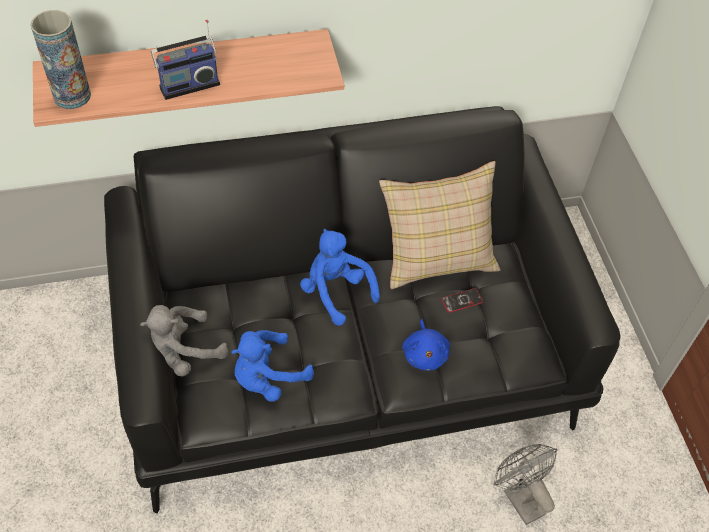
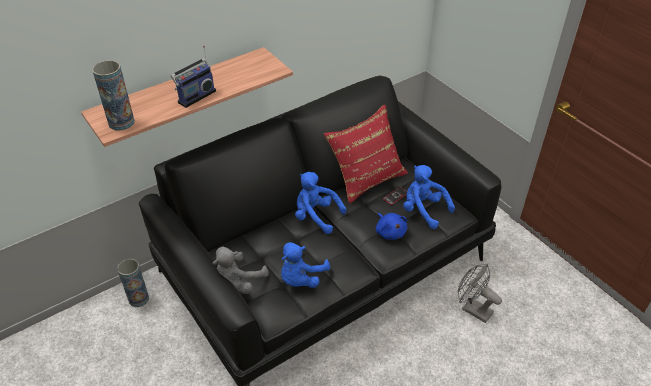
camera: 20 degrees left, 10 degrees down
(93, 308) = (138, 299): none -> vase
(437, 256) = (366, 177): beige pillow -> red pillow
(491, 337) = (423, 210): none -> blue plush toy

